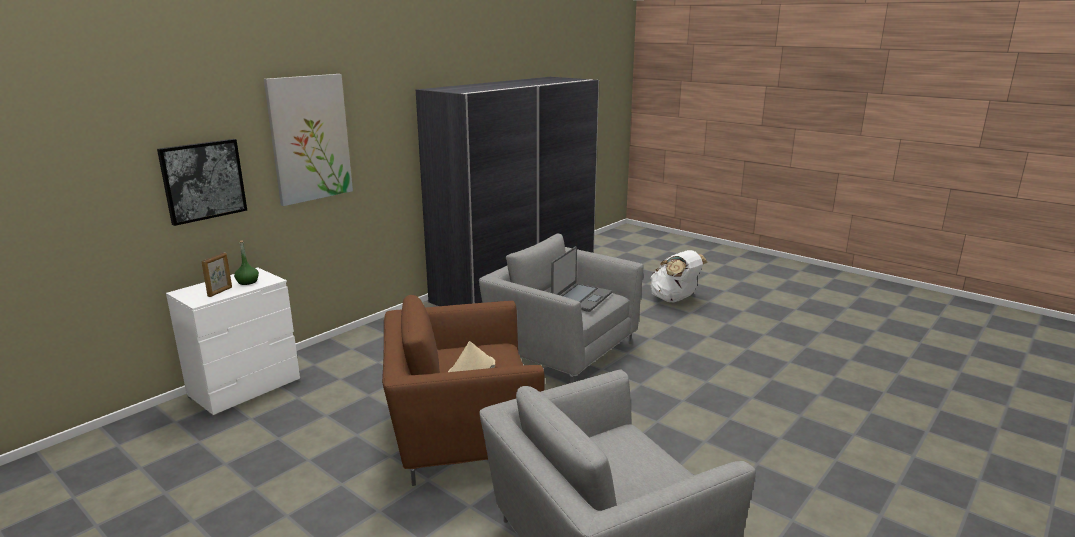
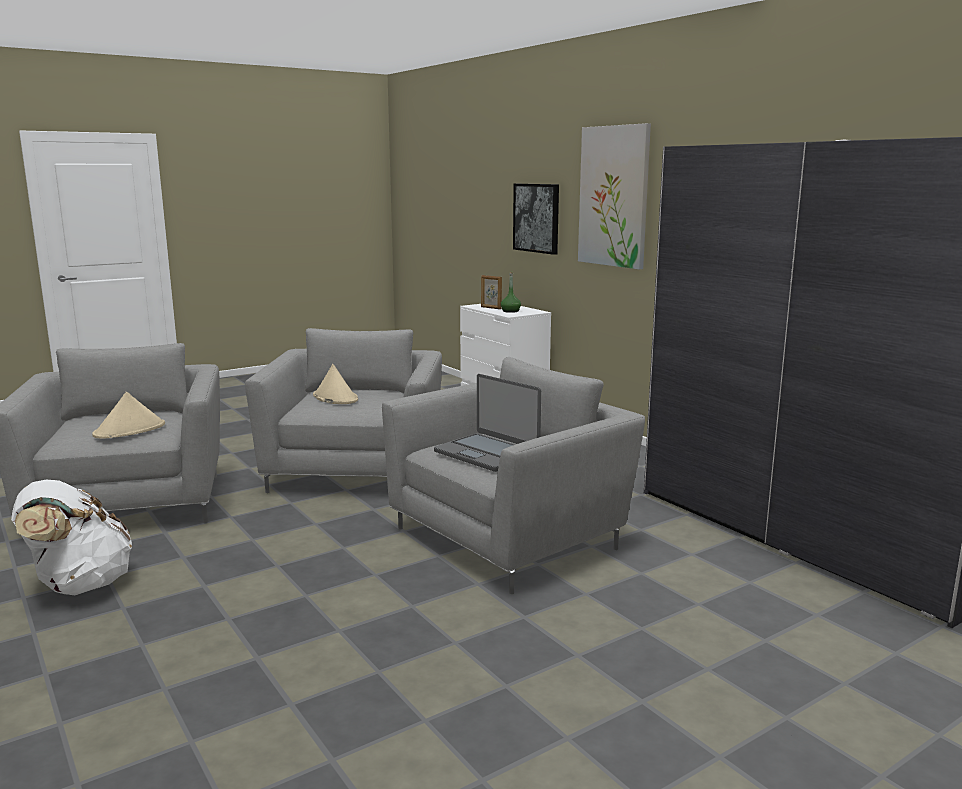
camera: 105 degrees right, 5 degrees down
(461, 434) = (356, 471): brown armchair -> grey armchair
(631, 448) = (130, 430): none -> beige hat
(674, 299) = (729, 699): white backpack -> white backpack (79, 585)

